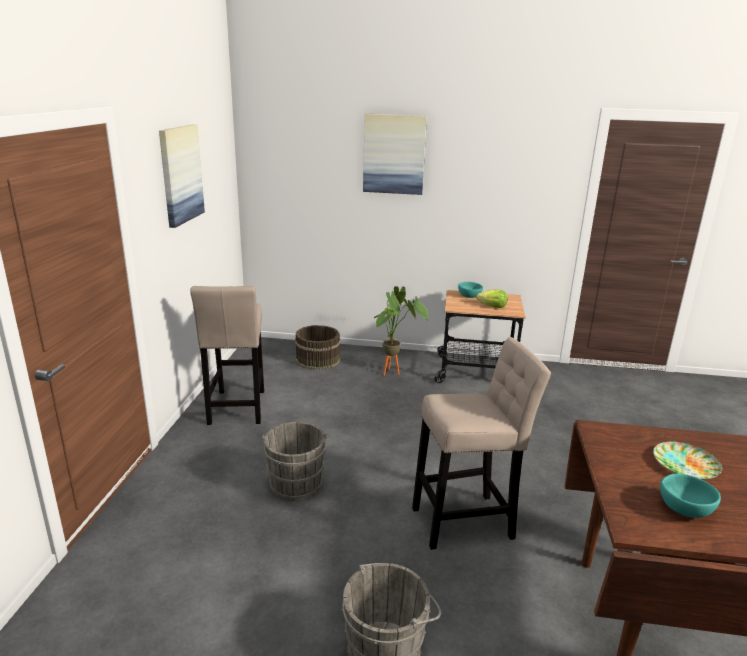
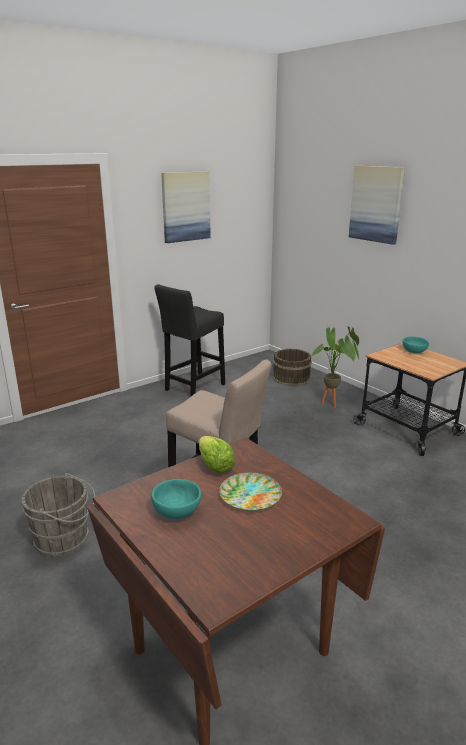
camera: 45 degrees right, 0 degrees up
(237, 409) = (193, 388): beige stool -> black stool
(296, 482) = (159, 439): grey bucket -> none
(492, 307) = (417, 364): lettuce -> lettuce (215, 466)

